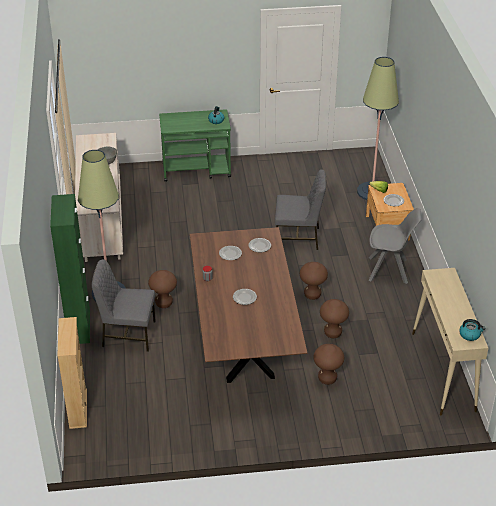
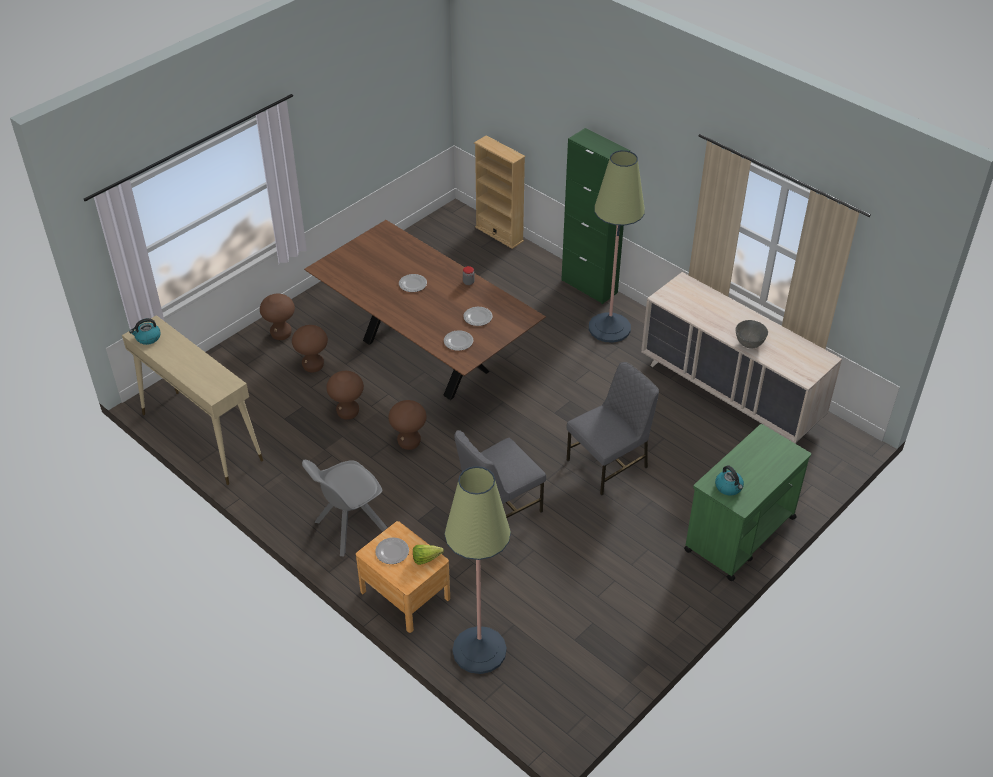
camera: 140 degrees right, 5 degrees up
(127, 334) = (539, 304): grey chair -> grey chair (609, 464)
(164, 303) = (546, 348): brown stool -> brown stool (281, 334)

